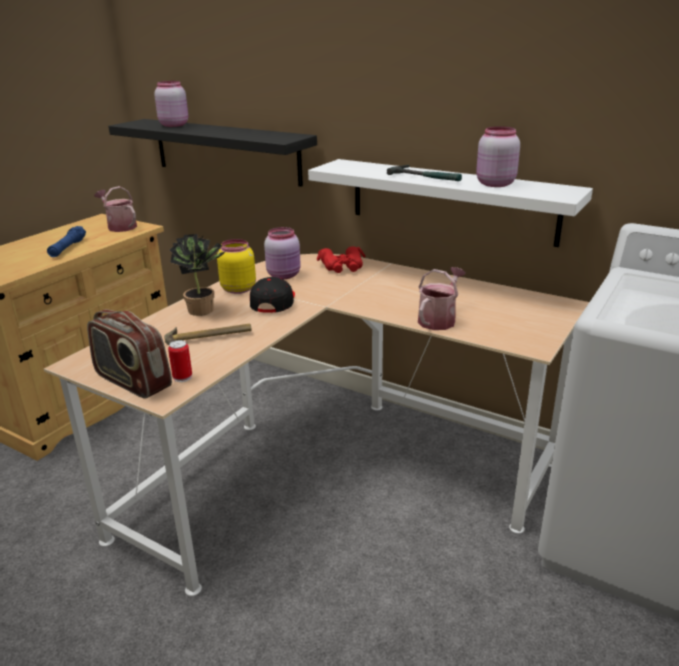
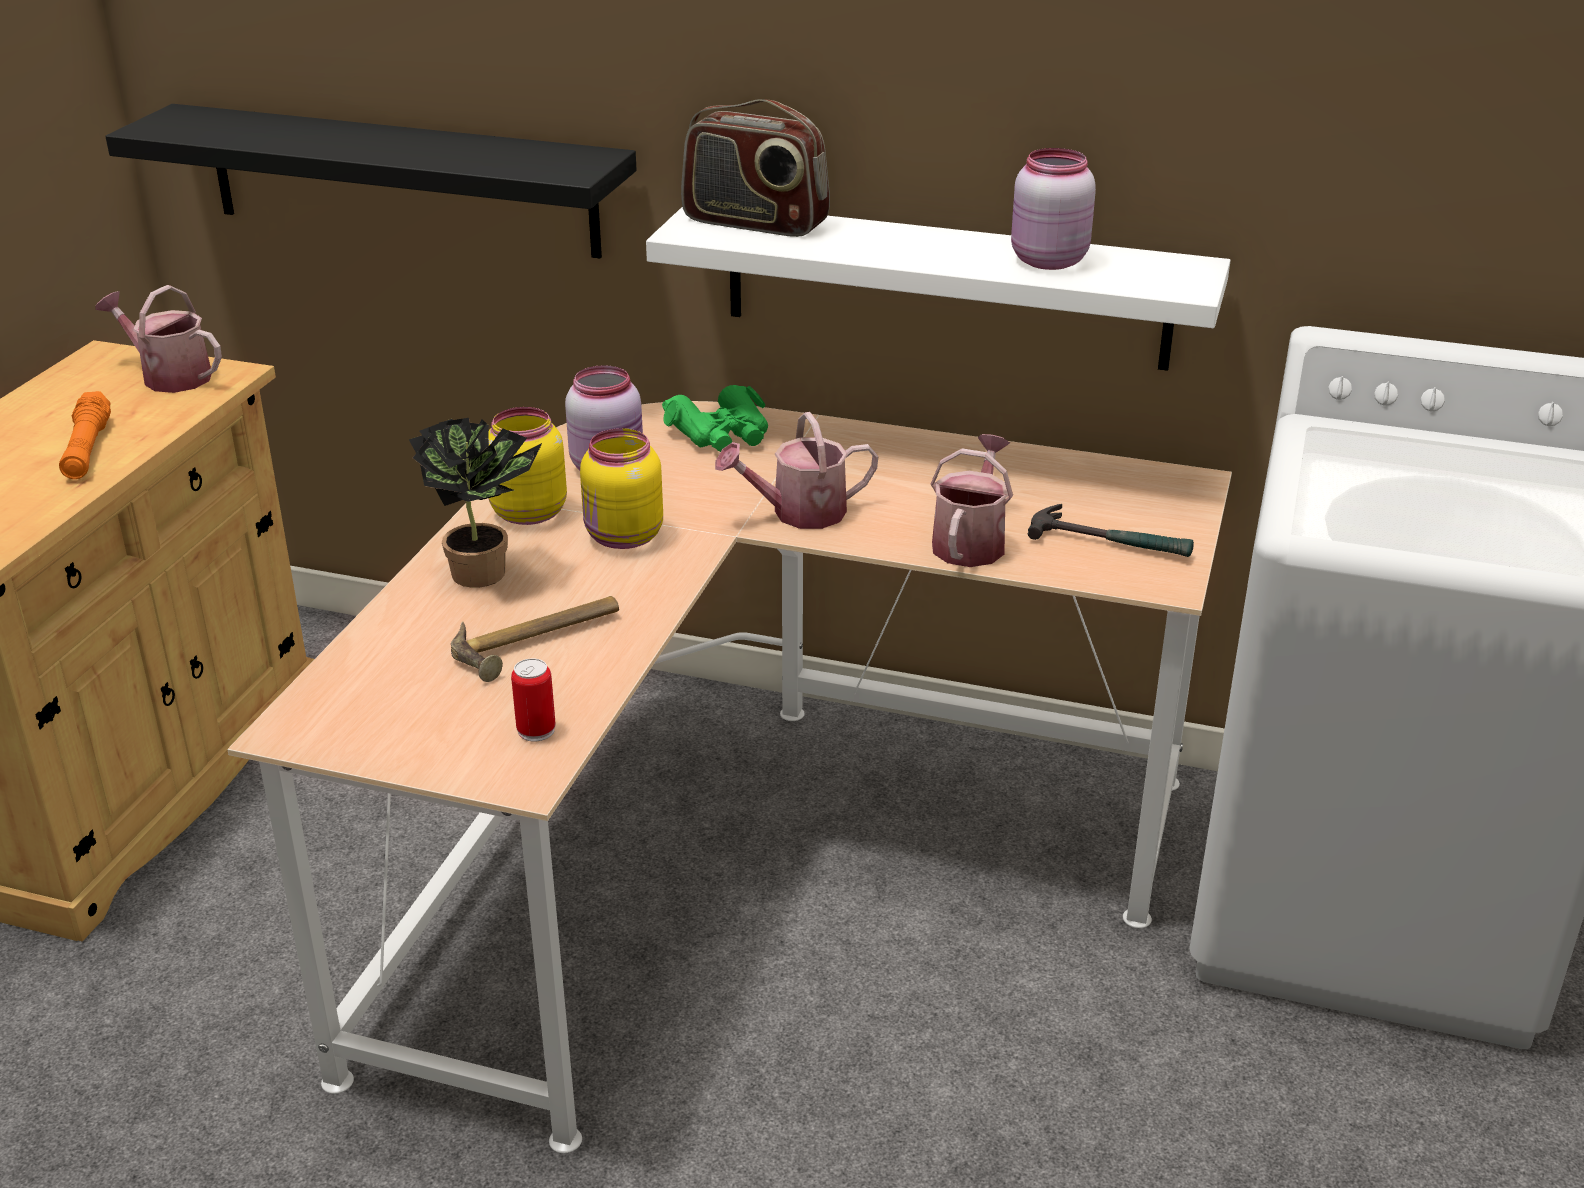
camera: 15 degrees left, 5 degrees up
(68, 248) = (87, 450): blue flashlight -> orange flashlight
(132, 381) = (440, 753): radio -> radio (754, 223)
(174, 125) = (272, 127): pink jar -> none
(273, 302) = (622, 537): black cap -> yellow jar
(342, 267) = (721, 434): red binoculars -> green binoculars
(360, 300) = (798, 513): none -> watering can
(425, 178) = (906, 252): hammer -> hammer (1111, 542)

